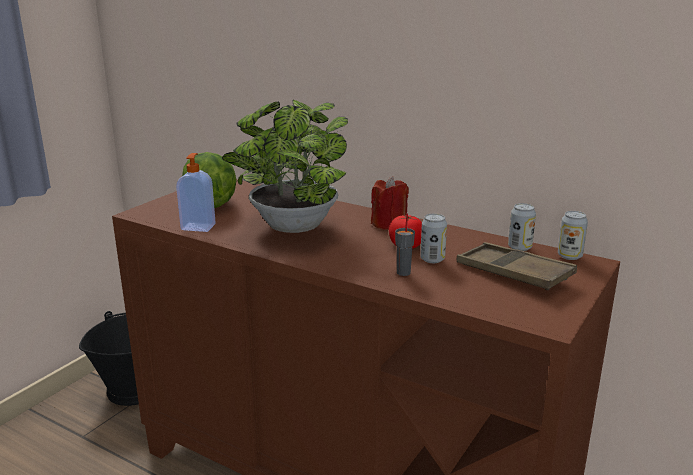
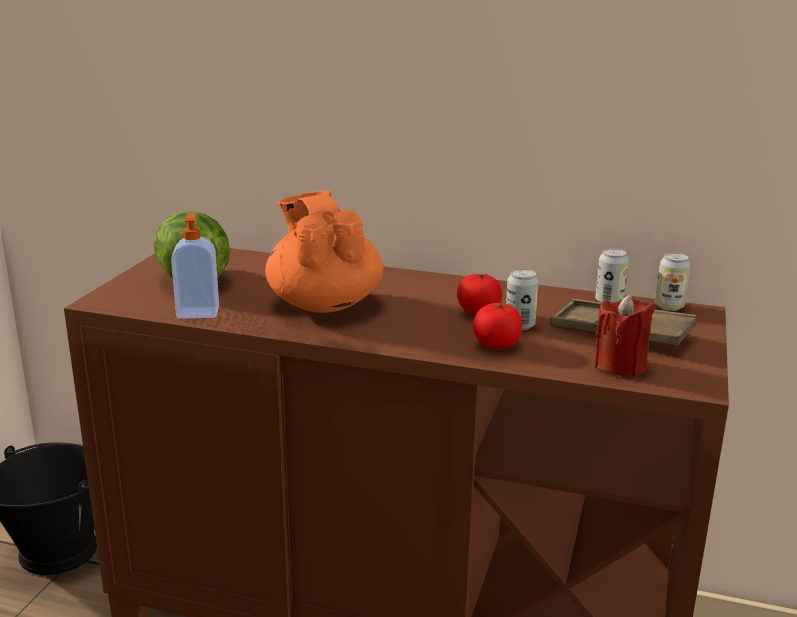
camera: 15 degrees left, 0 degrees up
(292, 229) = (324, 303): potted plant -> orange teapot
(389, 224) = (441, 287): red candle -> red candle (620, 366)
(404, 272) = (497, 344): grey cup -> tomato

